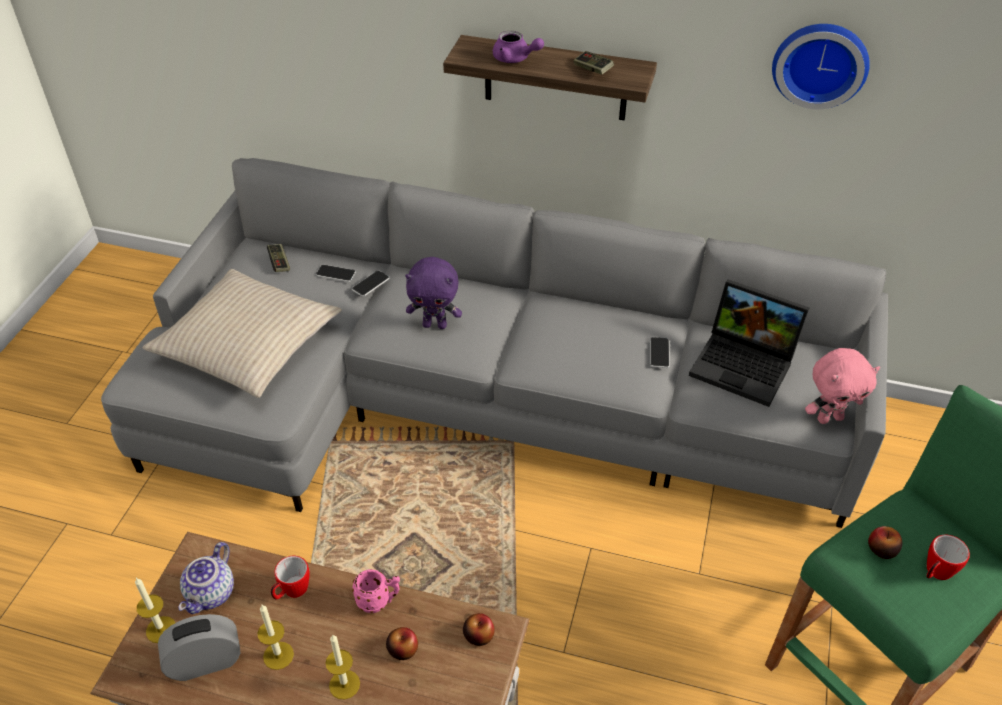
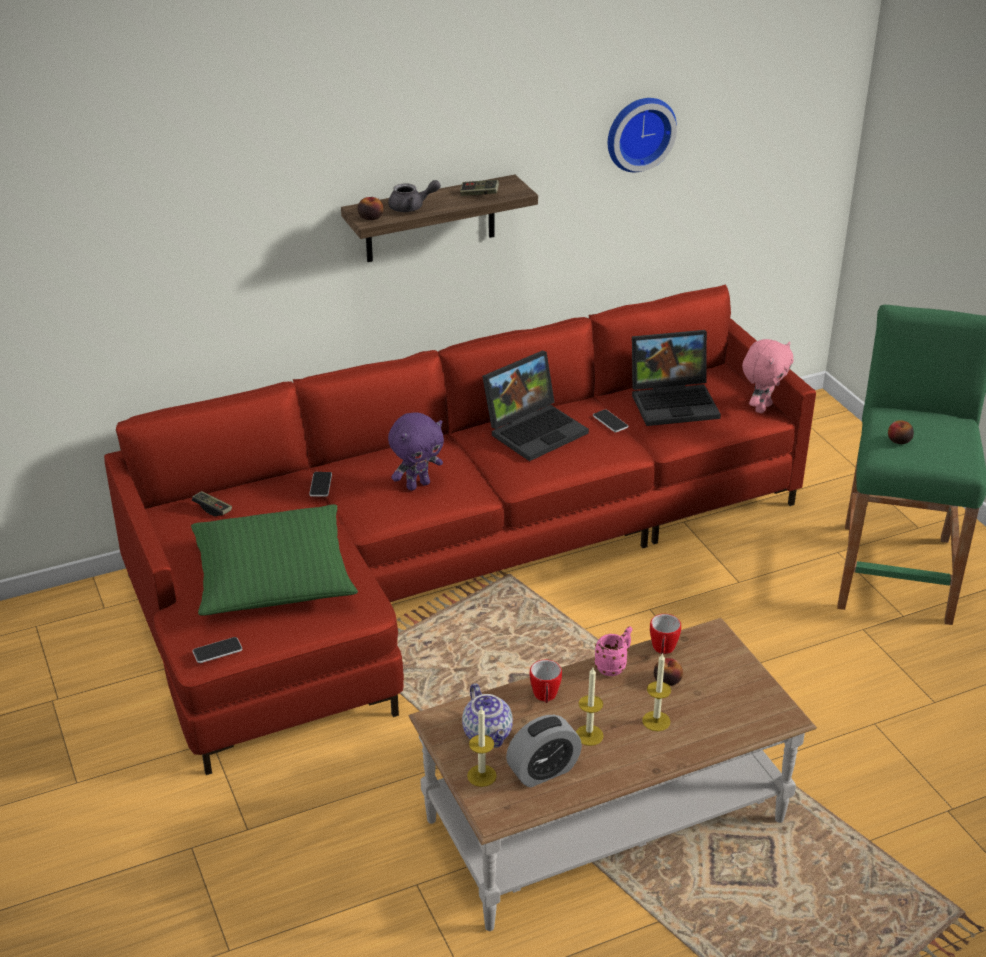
camera: 40 degrees left, 10 degrees down
(205, 662) = (543, 771): alarm clock -> alarm clock turned 150 degrees counterclockwise
(247, 344) = (273, 576): beige pillow -> green pillow
(335, 274) = (277, 493): phone -> phone (217, 651)
(478, 402) = (447, 563): grey sofa -> red sofa
(479, 635) = (704, 643): apple -> apple (370, 217)
(515, 59) = (411, 207): purple teapot -> grey teapot
(585, 325) = (535, 429): none -> laptop
(936, 572) = (938, 436): mug -> mug (663, 650)

